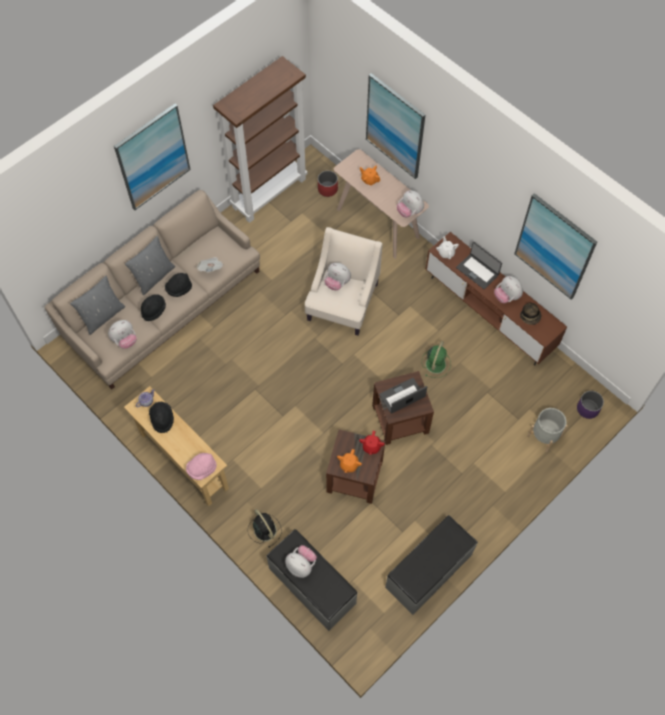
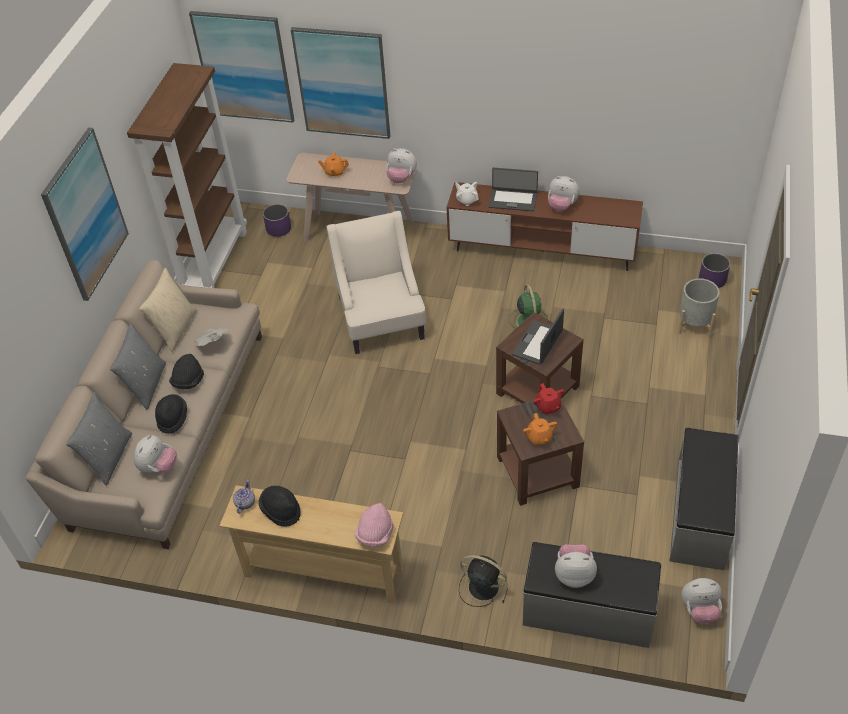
camera: 30 degrees left, 15 degrees down
(196, 244) = (175, 329): none -> beige pillow
(327, 189) = (278, 229): red planter -> purple planter
(337, 283) = (370, 286): plush toy -> plush toy (699, 610)
(530, 317) = (600, 211): hat -> none
(554, 247) = (599, 99): picture -> picture (244, 67)

